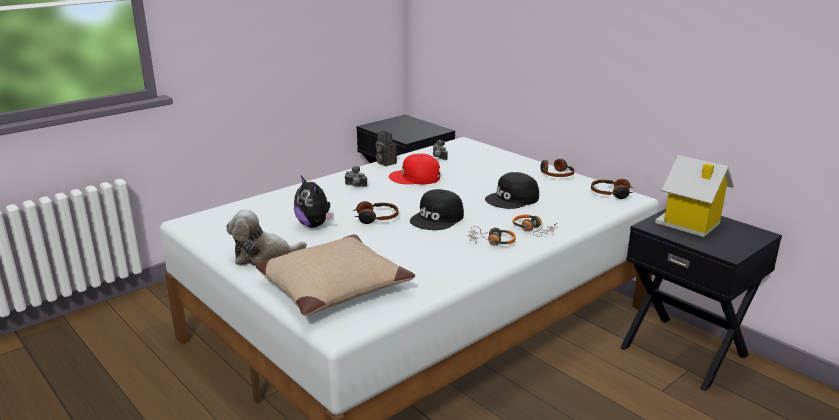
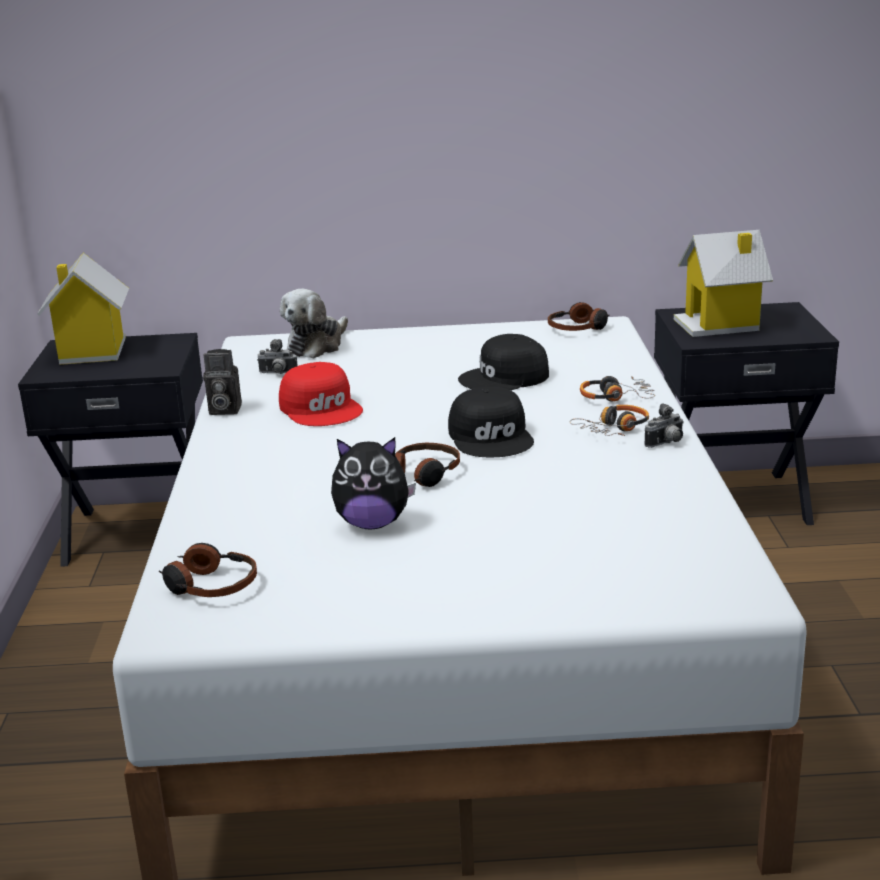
camera: 50 degrees left, 0 degrees up
(263, 256) = (426, 593): plush toy -> plush toy (317, 346)
(333, 287) = (613, 566): beige pillow -> none
(355, 186) = (274, 455): camera -> camera (666, 443)
(403, 124) = (91, 352): none -> toy house
(415, 177) = (322, 408): red cap -> red cap turned 75 degrees counterclockwise
(513, 199) = (505, 378): black cap -> black cap turned 60 degrees clockwise
(556, 174) = (470, 333): headphones -> headphones (210, 585)

